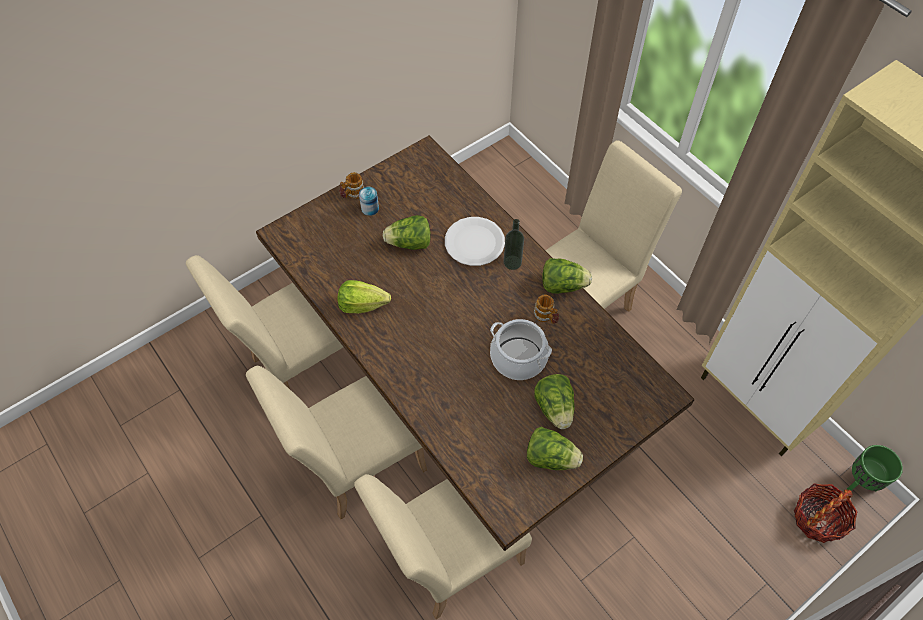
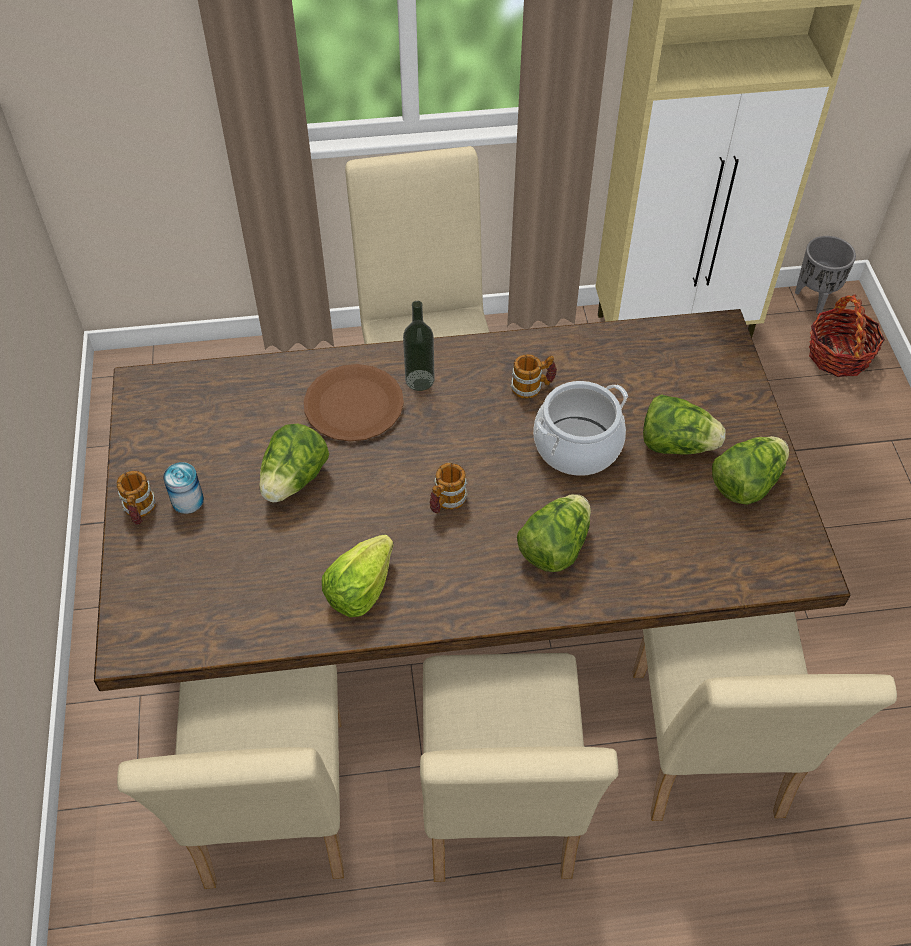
camera: 60 degrees left, 5 degrees down
(439, 315) = (446, 502): none -> mug
(474, 242) = (353, 404): white plate -> brown plate
(563, 285) = (495, 347): lettuce -> lettuce (554, 547)
(860, 482) = (815, 298): green planter -> grey planter

